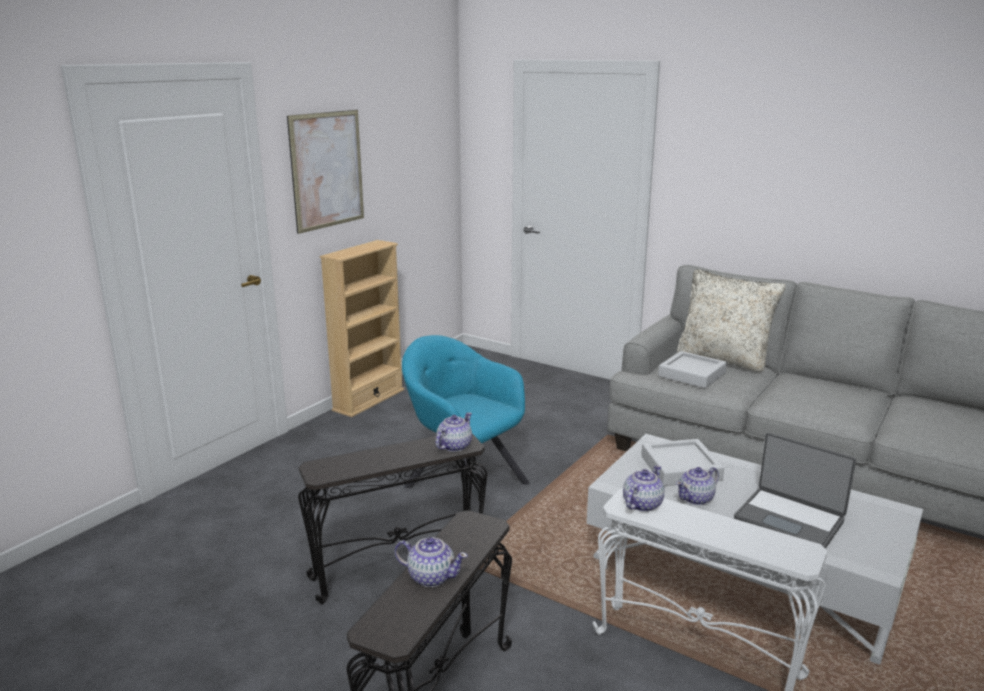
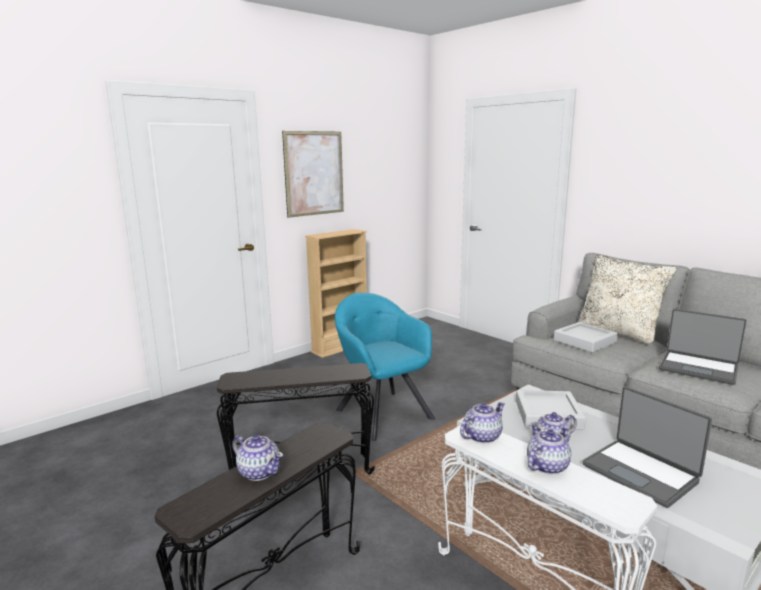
camera: 15 degrees right, 5 degrees down
(453, 446) = (346, 373): teapot -> teapot (546, 466)
(816, 397) = (698, 368): none -> laptop

